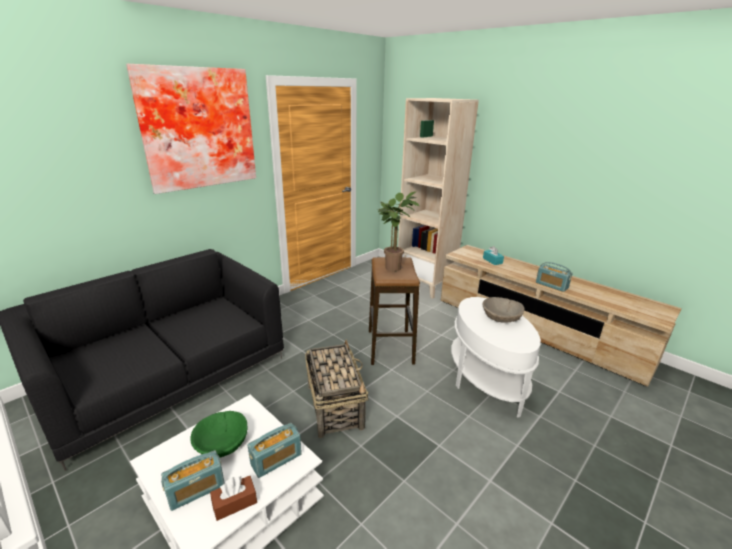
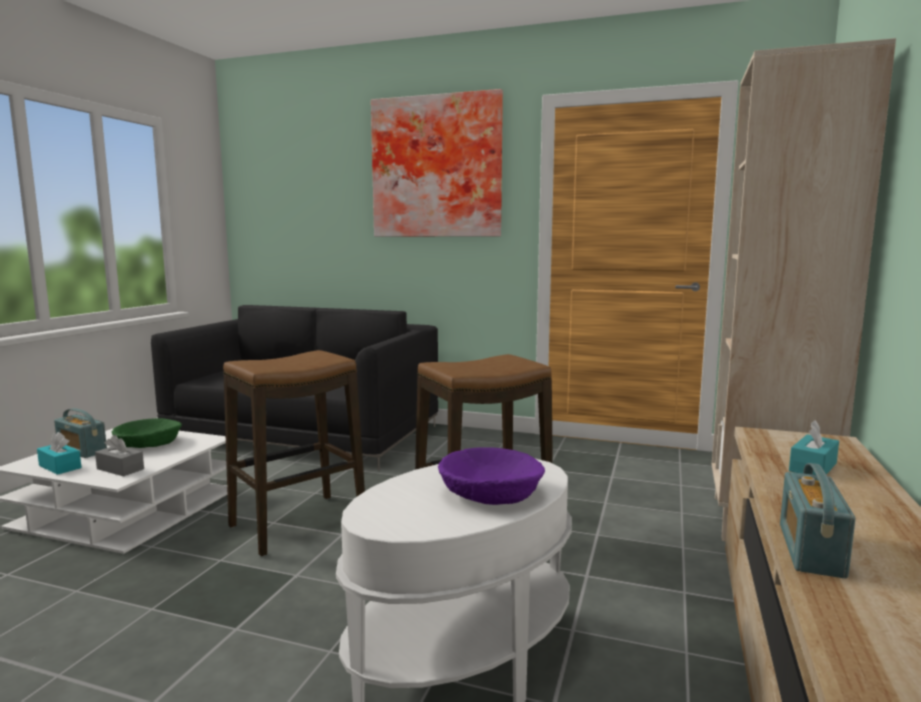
camera: 65 degrees right, 15 degrees down
(235, 503) = (60, 467): brown tissue box -> turquoise tissue box
(276, 459) = (120, 469): radio -> grey tissue box
(334, 405) = (298, 524): basket -> stool
(393, 267) = (489, 364): potted plant -> none
(501, 316) = (490, 493): beige bowl -> purple bowl

